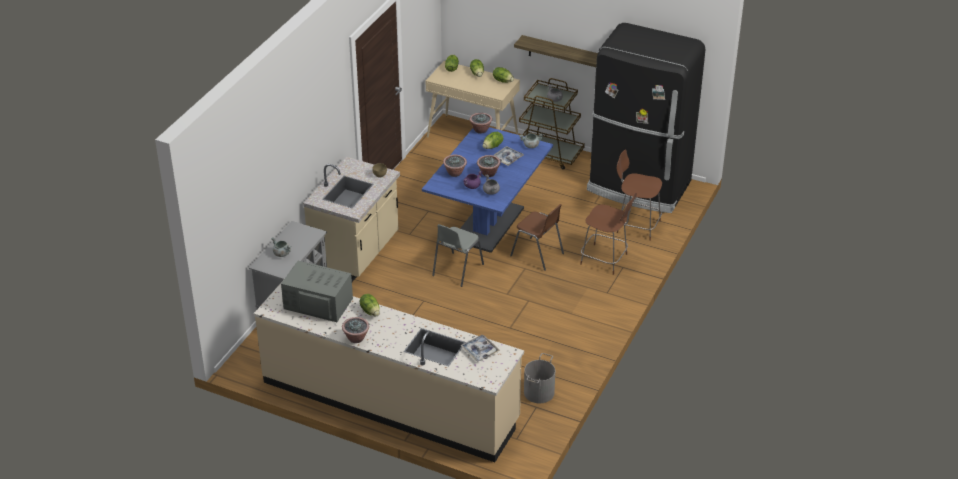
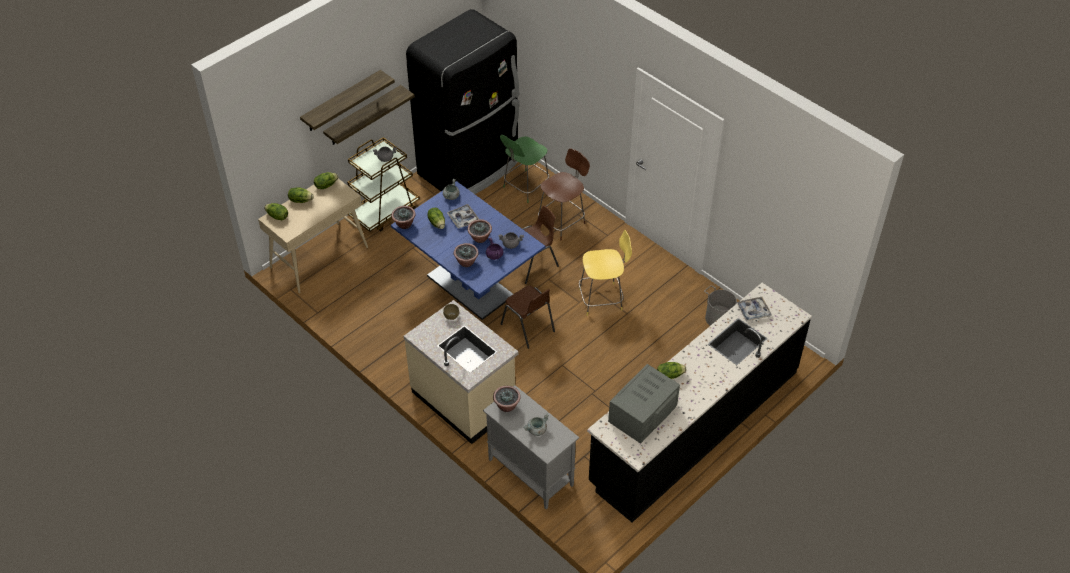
camera: 70 degrees left, 10 degrees up
(356, 338) = (706, 395): potted plant -> potted plant (506, 406)
(390, 401) = (694, 426): beige counter -> black counter
(457, 270) = (528, 328): grey chair -> brown chair
(519, 308) = (602, 299): none -> yellow stool
(546, 23) = (342, 101): none -> shelf
(636, 226) = (525, 187): brown stool -> green stool

